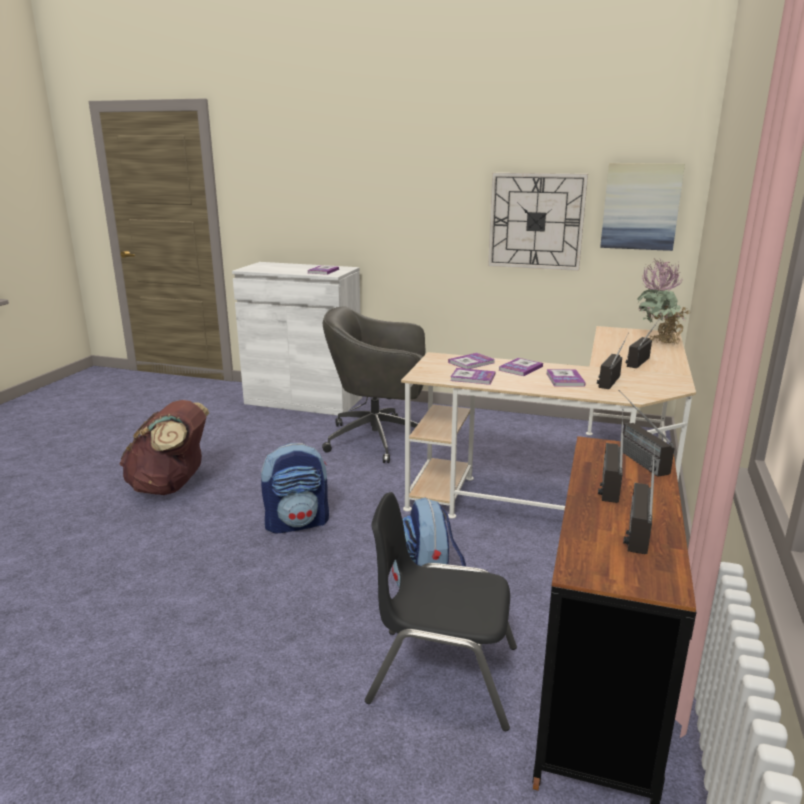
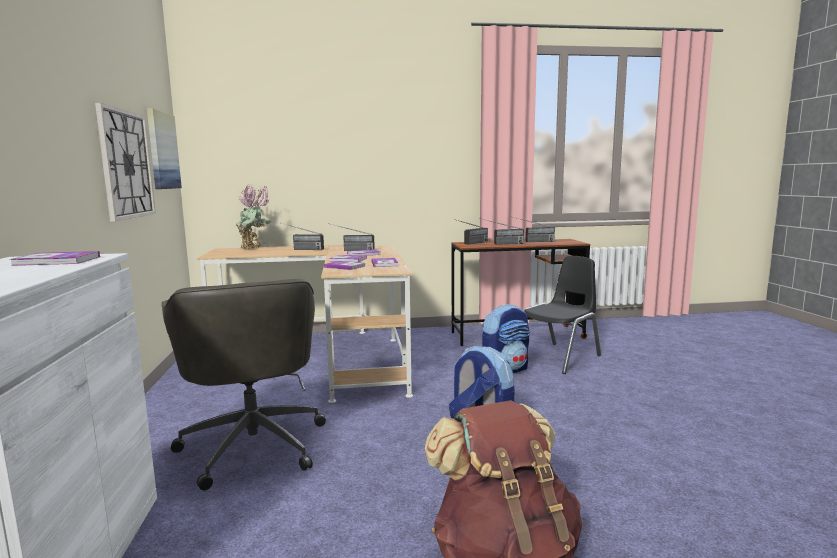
camera: 115 degrees left, 10 degrees down
(443, 675) = (558, 357): black chair -> black chair turned 120 degrees counterclockwise

